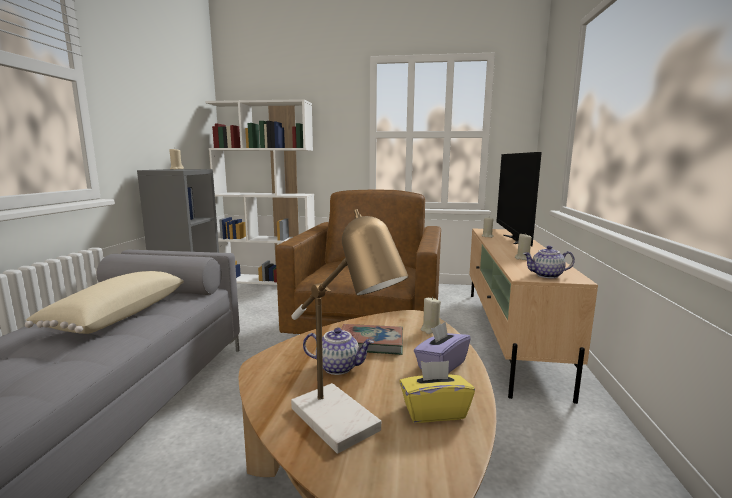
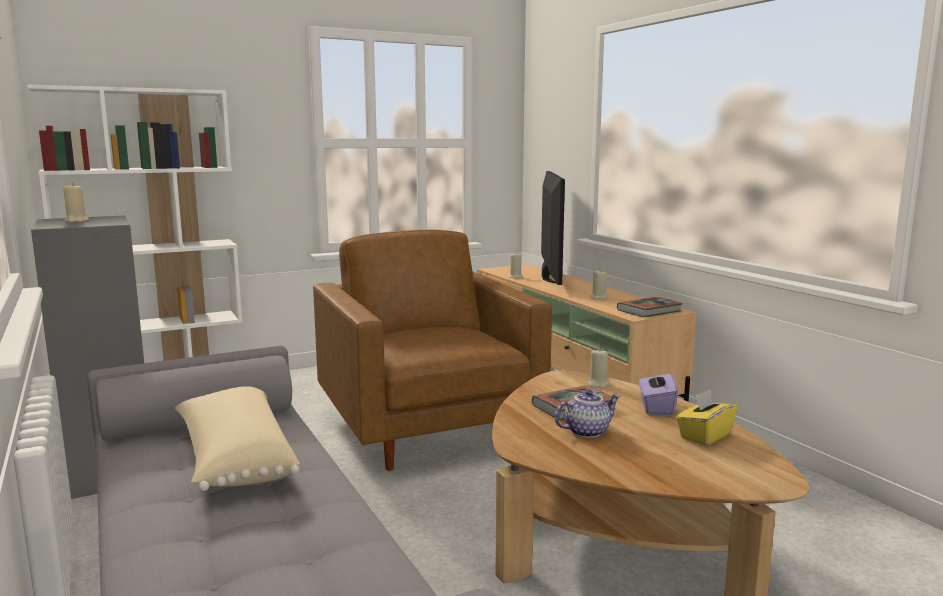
camera: 35 degrees left, 0 degrees up
(343, 425) = (667, 462): table lamp -> none
(513, 239) = (548, 277): television -> television turned 150 degrees counterclockwise
(546, 275) = (649, 311): teapot -> book

